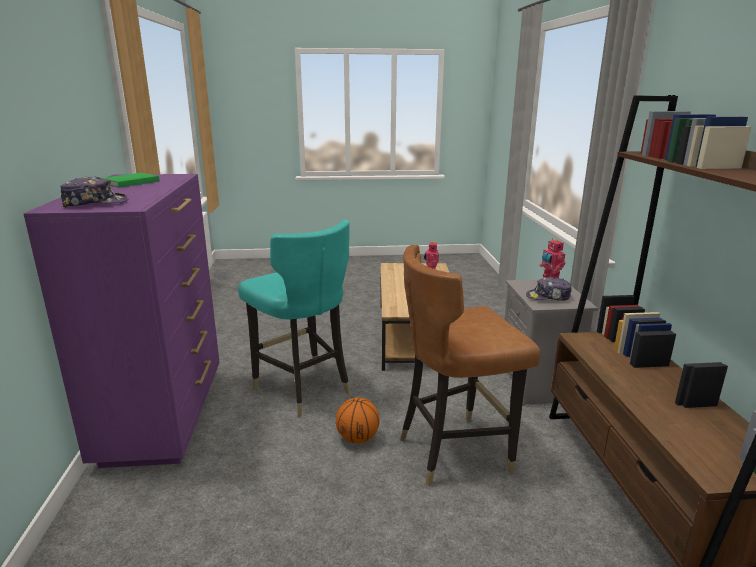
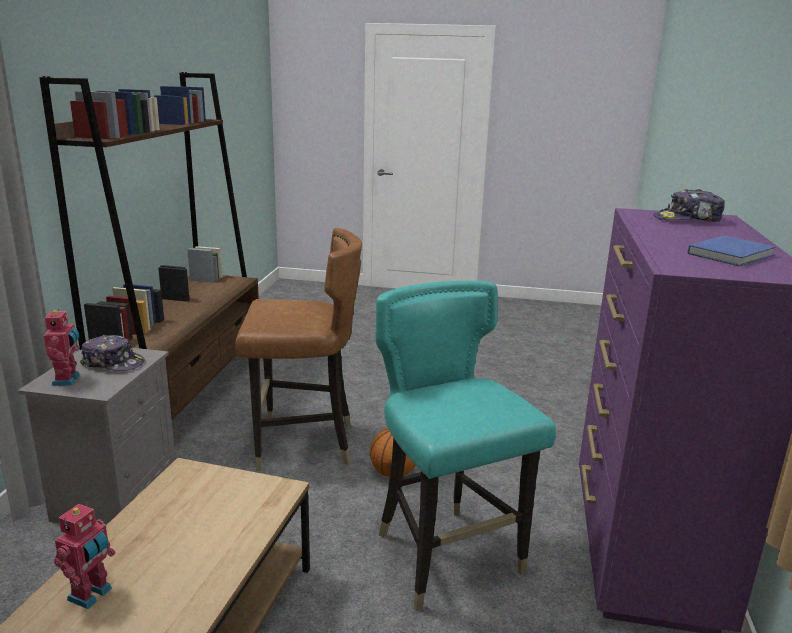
camera: 165 degrees left, 0 degrees up
(129, 182) = (732, 254): green book -> blue book

